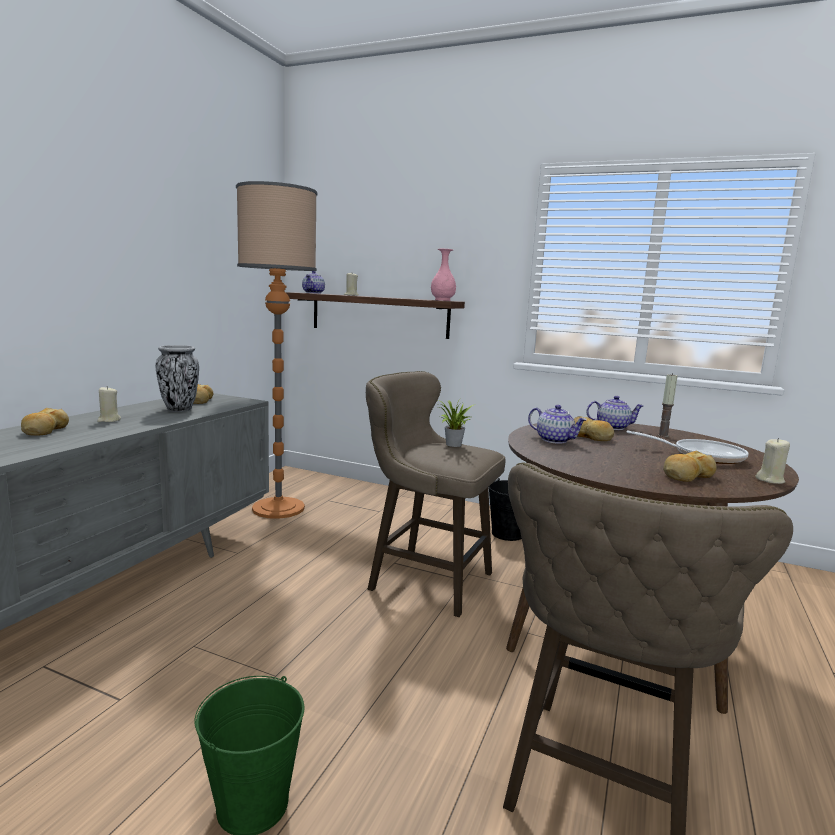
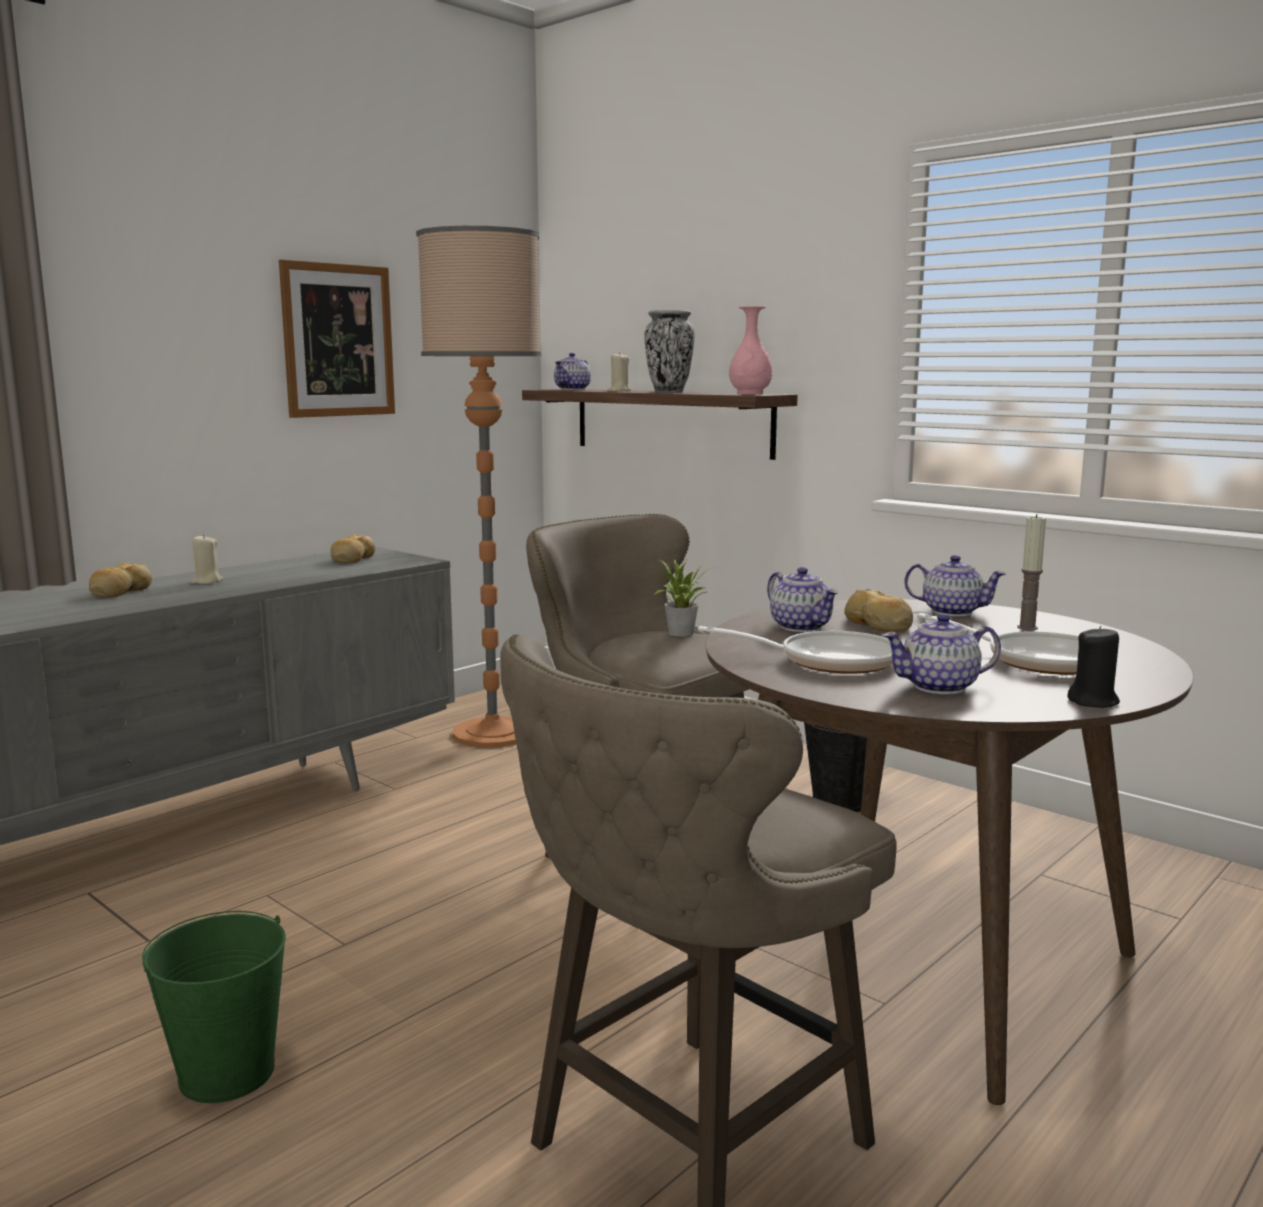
camera: 20 degrees right, 0 degrees up
(173, 252) = (338, 340): none -> picture
(179, 409) = (310, 570): vase -> vase (668, 392)
(605, 462) = (828, 661): none -> frying pan
(687, 475) = (940, 687): bread -> teapot
(770, 480) = (1093, 702): beige candle -> black candle

